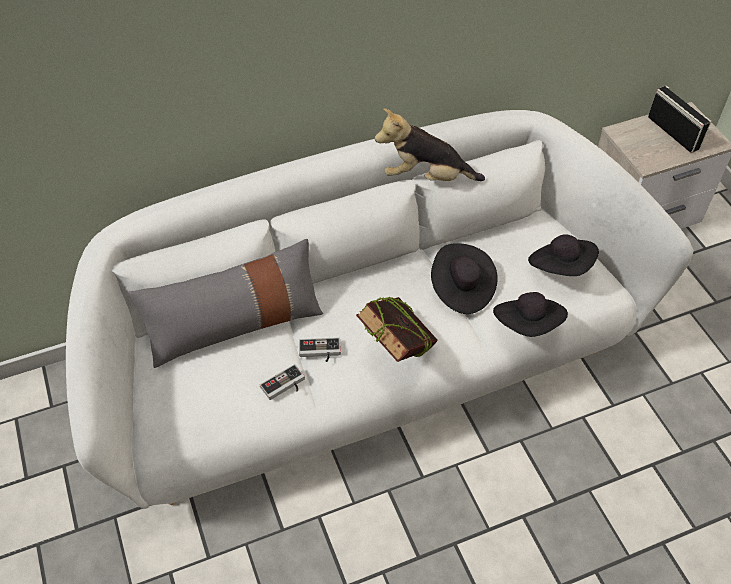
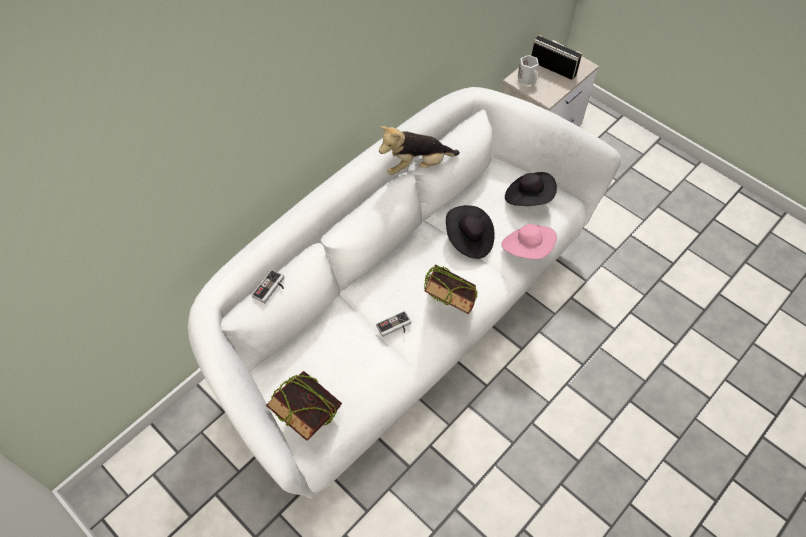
camera: 25 degrees left, 5 degrees up
(170, 411) = (309, 417): none -> book
(235, 325) = (320, 332): grey pillow -> none
(285, 386) = (383, 363): game controller -> game controller (271, 289)
(528, 325) = (527, 249): black hat -> pink hat
(633, 135) = (527, 79): none -> white mug

